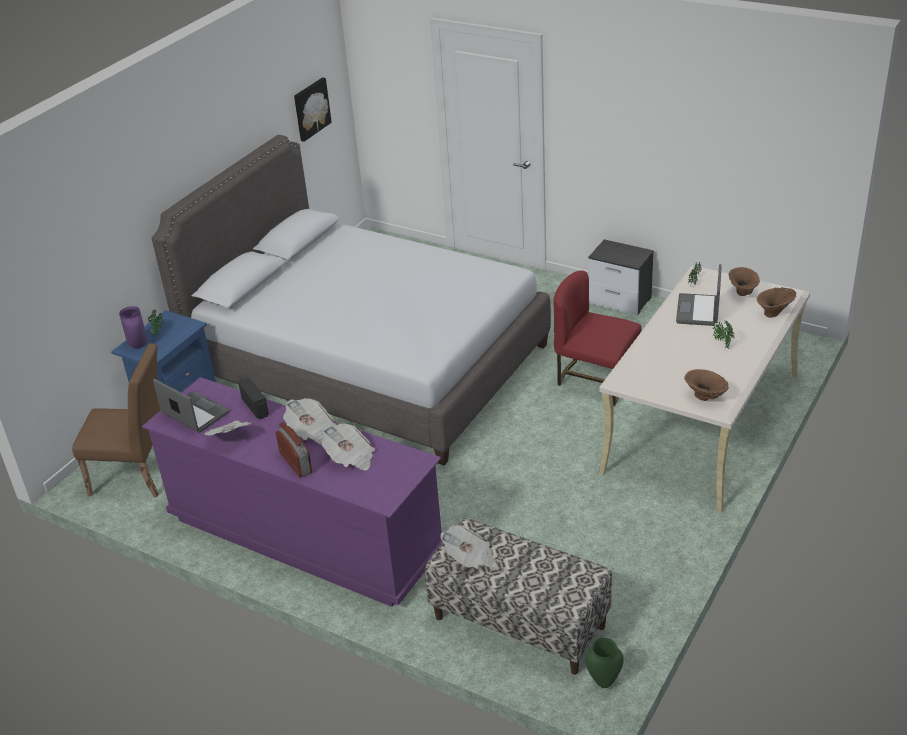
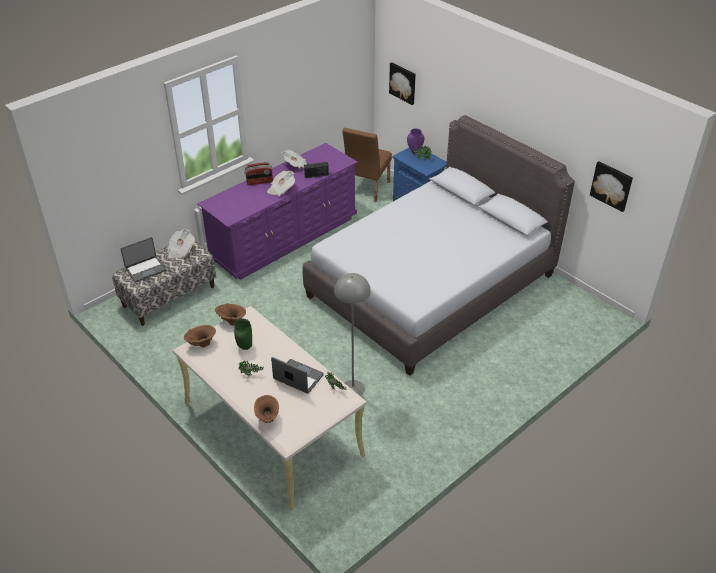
camera: 105 degrees right, 5 degrees up
(50, 287) = (403, 83): none -> picture
(194, 414) = (324, 157): laptop -> laptop (145, 269)
(350, 458) = (250, 198): newspaper -> none
(595, 380) = (353, 389): red chair -> grey floor lamp
(604, 681) = (111, 315): green vase -> green vase (245, 347)
(620, 301) = (451, 438): nightstand -> none
(742, 294) = (304, 411): brown vase -> brown vase (232, 321)

